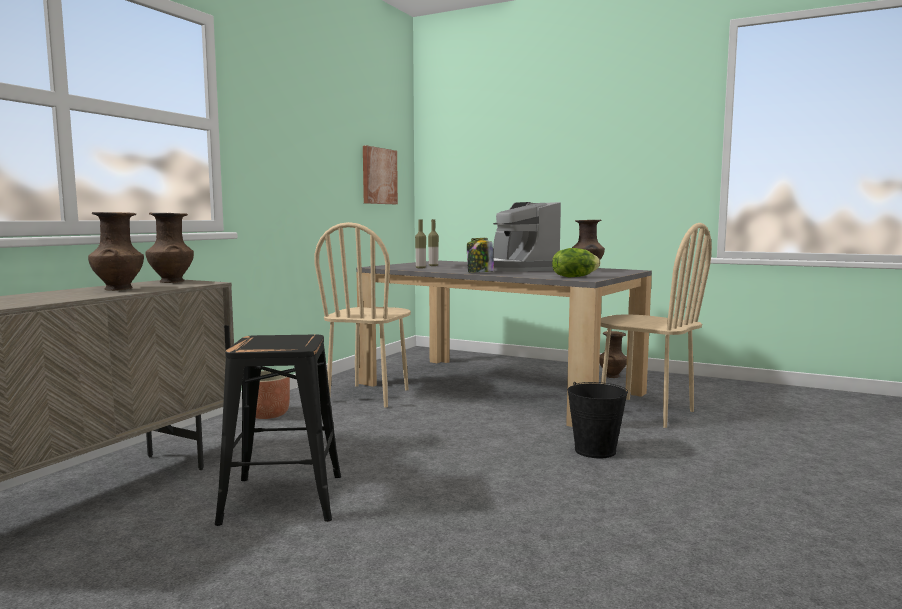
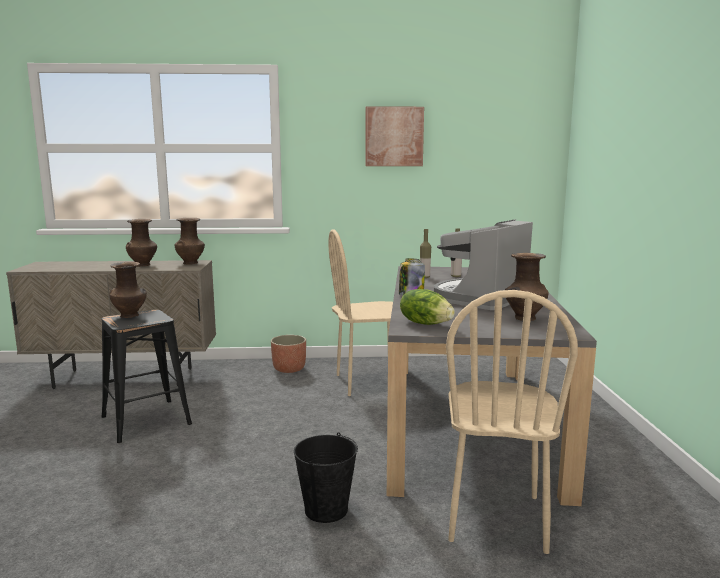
camera: 60 degrees right, 5 degrees up
(378, 176) = (493, 173): picture -> picture (394, 136)
(612, 376) = (623, 470): brown vase -> brown vase (130, 316)

